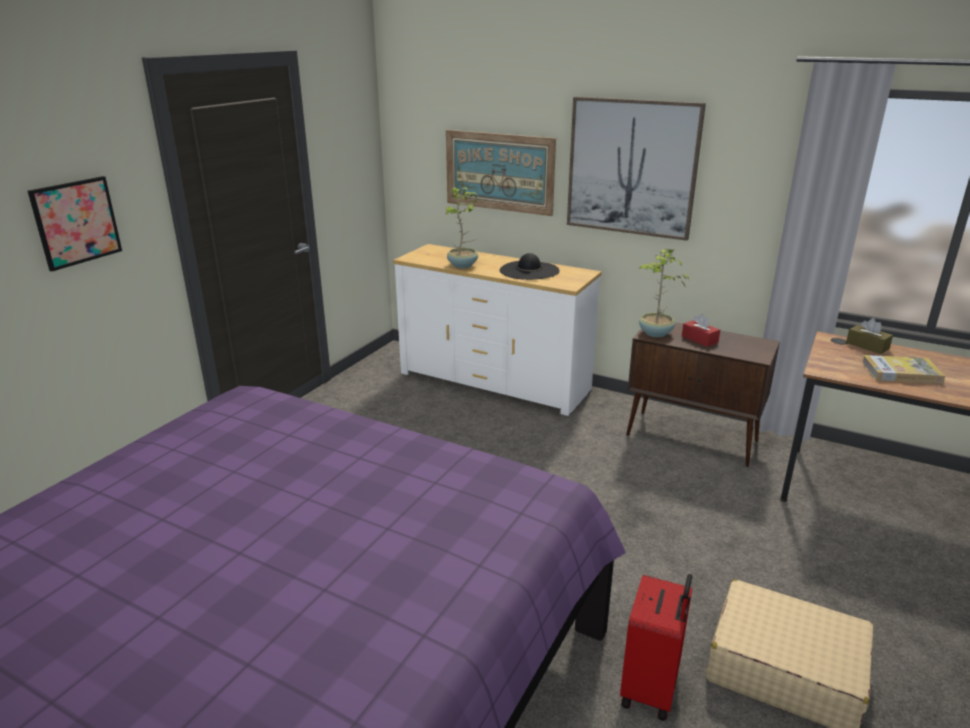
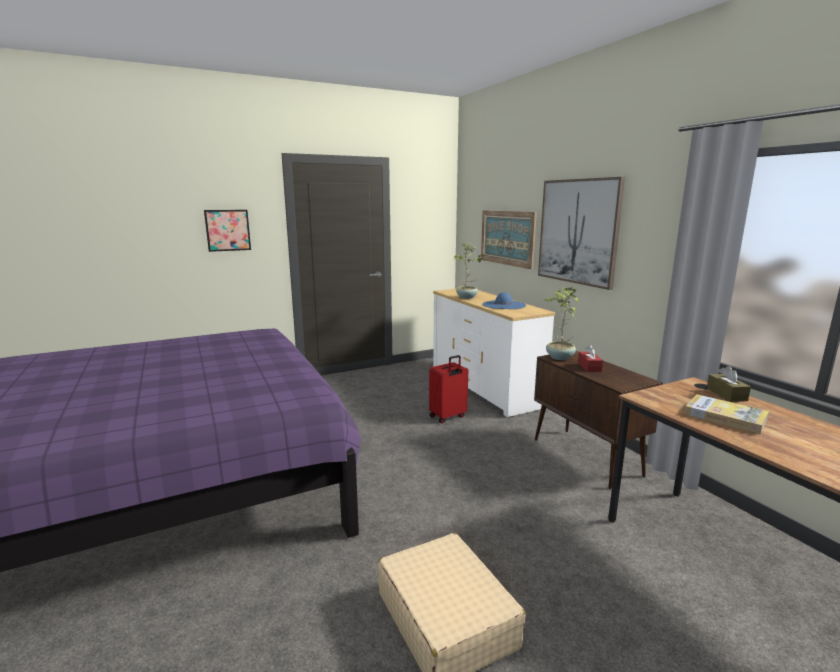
camera: 35 degrees right, 10 degrees down
(529, 270) = (504, 305): black hat -> blue hat
(651, 689) = (339, 578): red suitcase -> red suitcase (448, 417)

